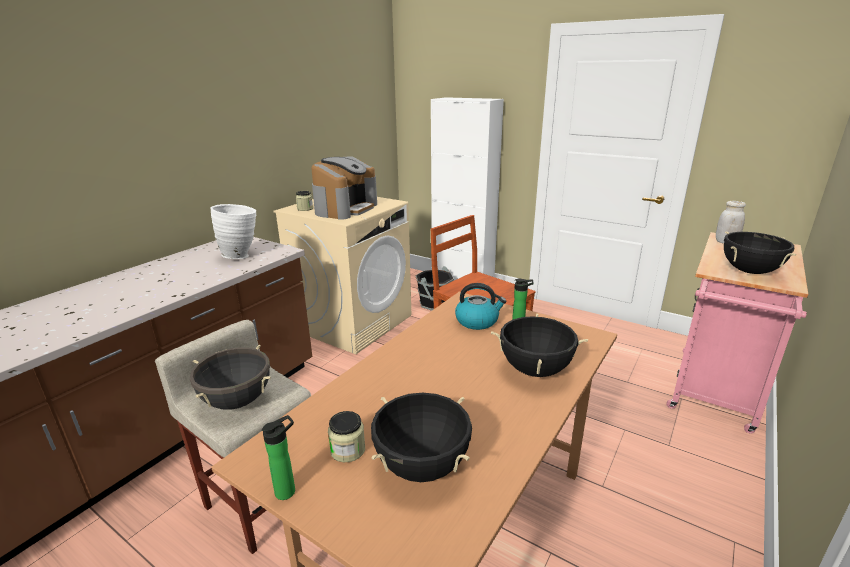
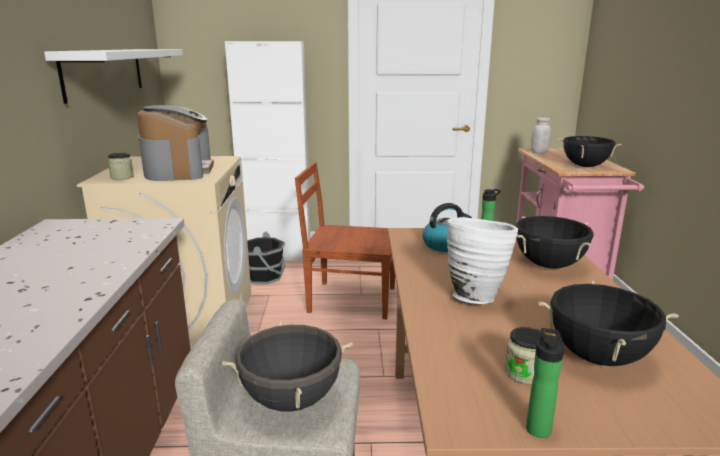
camera: 35 degrees left, 5 degrees down
(242, 256) = (106, 239): white vase -> white vase (475, 296)
(321, 127) = (104, 72): none -> white shelf

